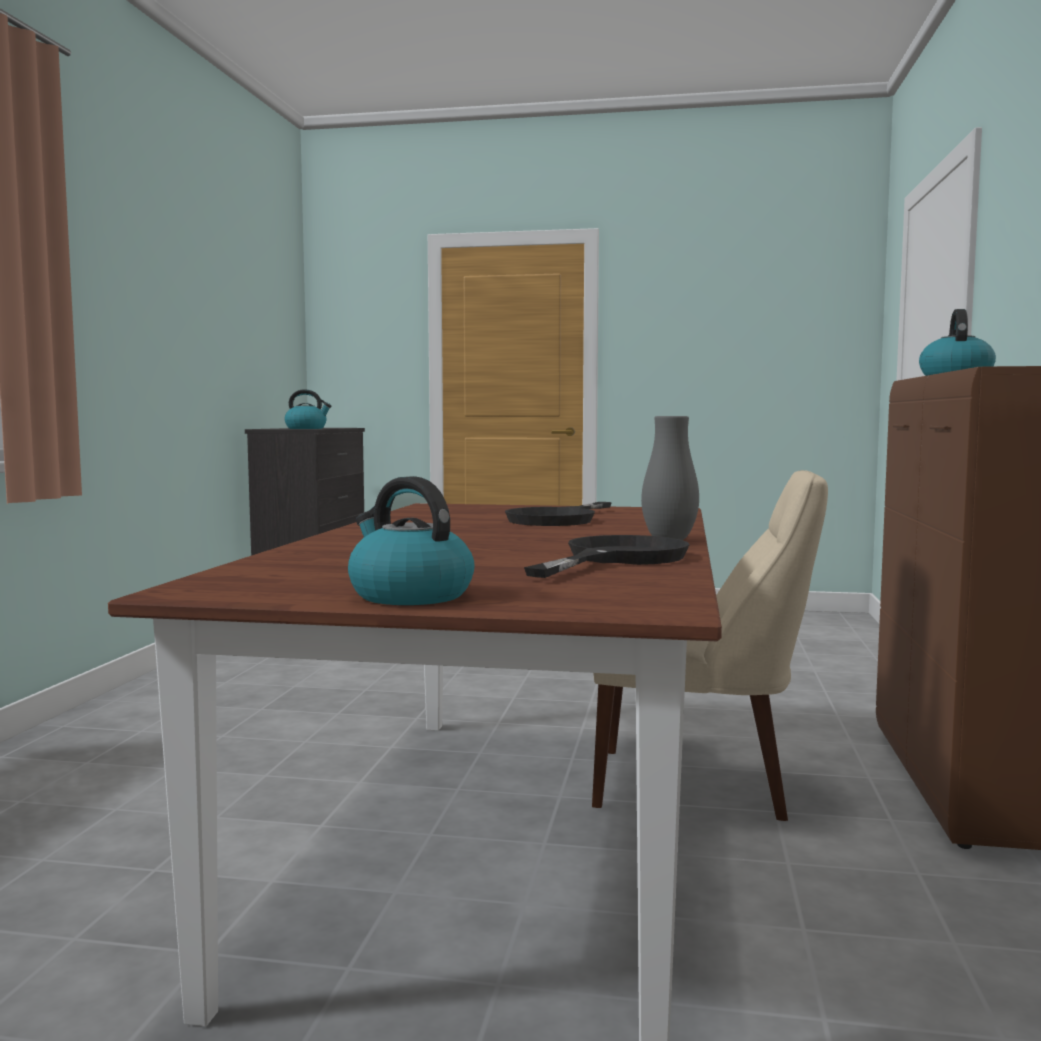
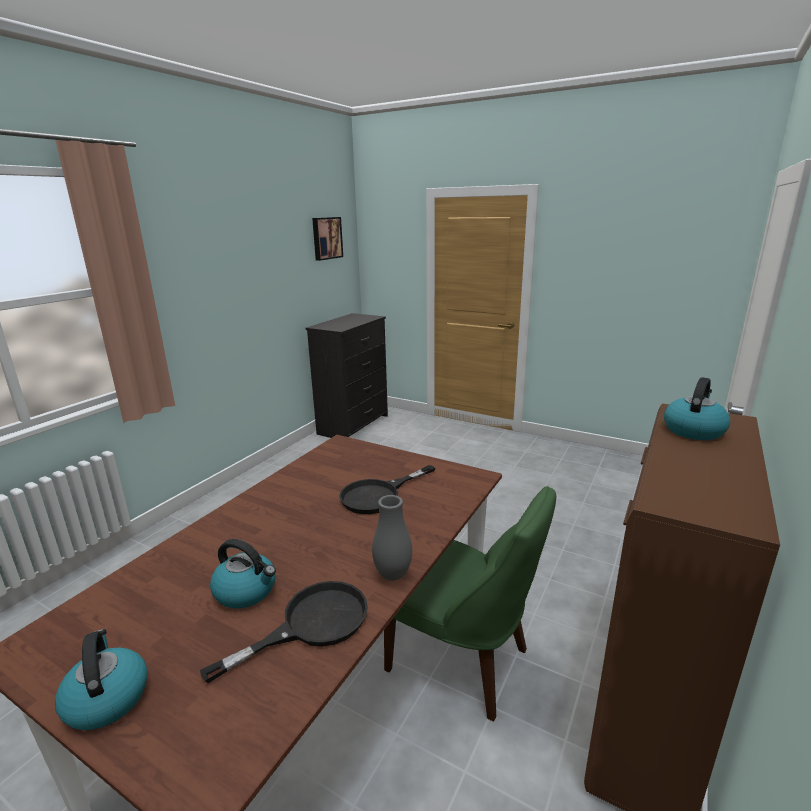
camera: 20 degrees right, 15 degrees up
(270, 296) = (326, 238): none -> picture
(306, 428) = (340, 327): kettle -> kettle (247, 591)
(701, 785) = (463, 662): beige chair -> green chair

